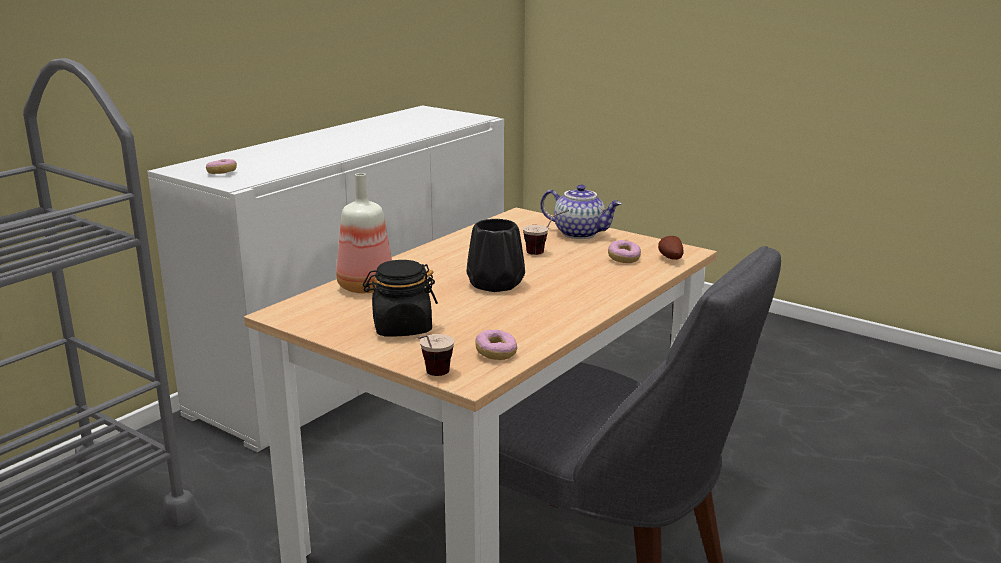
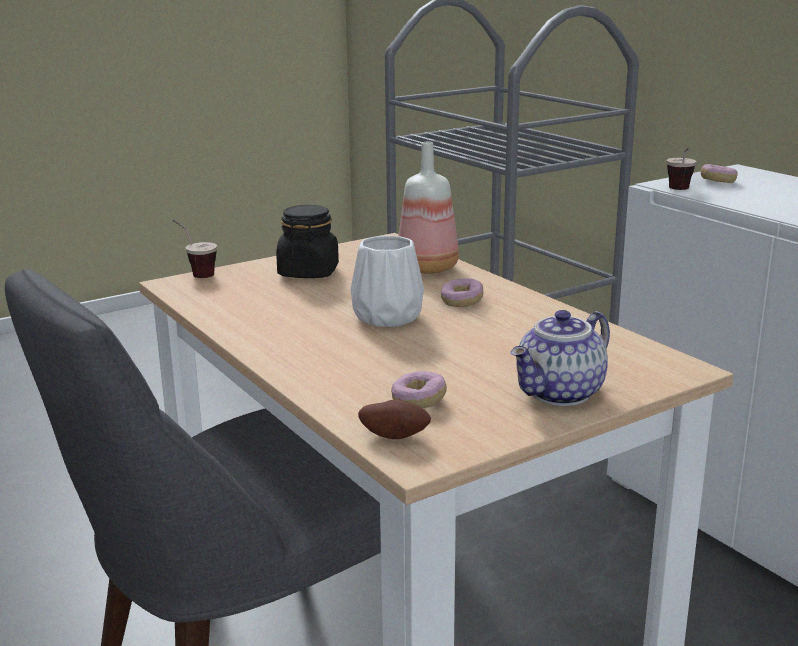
camera: 110 degrees right, 0 degrees up
(495, 284) = (386, 317): black vase -> white vase
(496, 353) = (210, 296): donut -> donut (462, 302)
(545, 251) = (486, 358): cup -> cup (680, 191)

